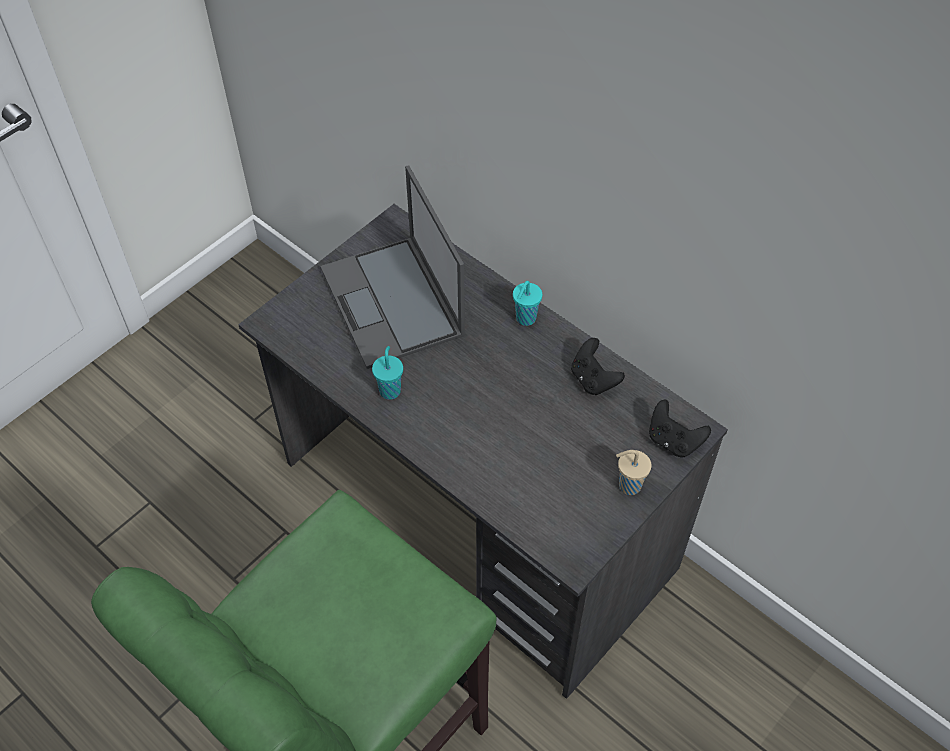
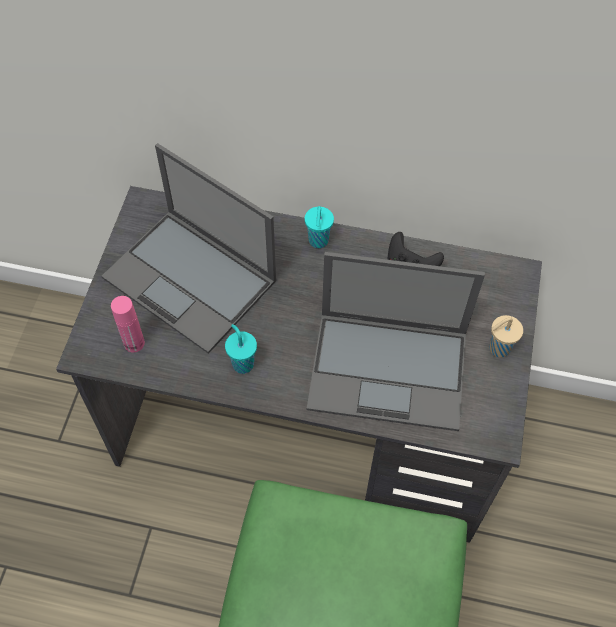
camera: 30 degrees left, 5 degrees up
(312, 332) = (134, 343): none -> pink bottle
(515, 456) = (390, 370): none -> laptop
(673, 441) = (508, 292): black game controller -> none

